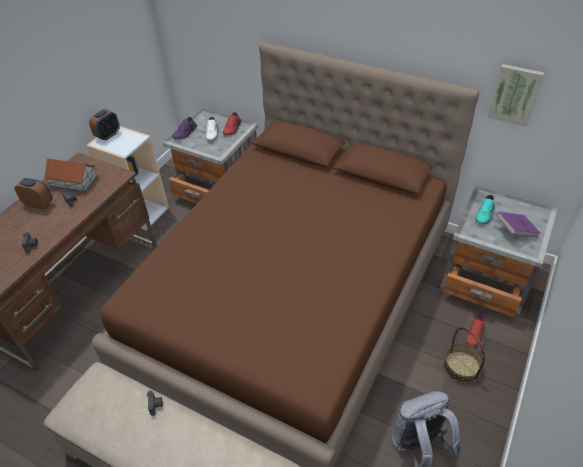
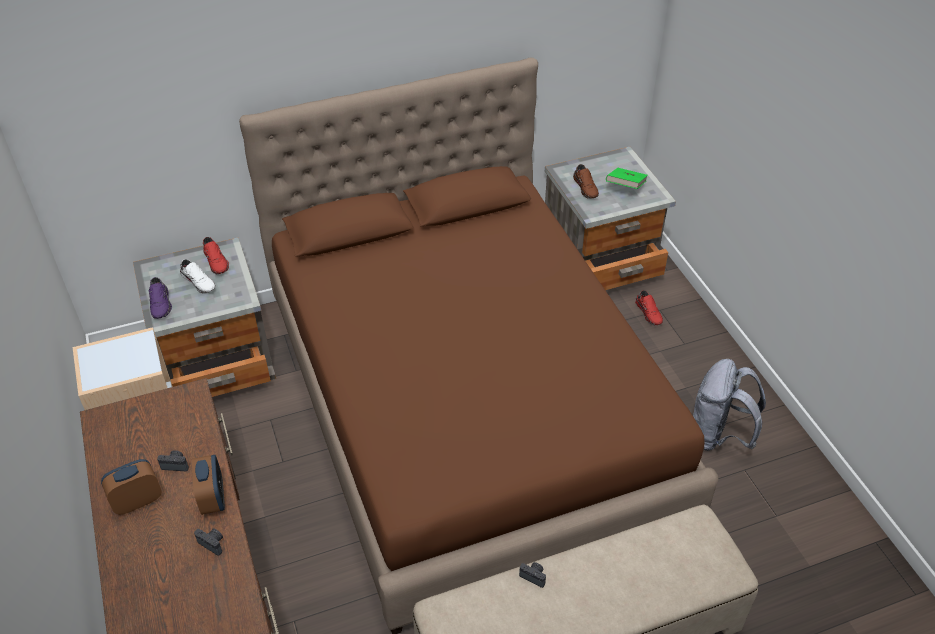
camera: 50 degrees left, 0 degrees up
(74, 182) = (142, 444): toy house -> none
(108, 135) = (91, 364): alarm clock -> alarm clock (213, 498)
(462, 367) = (671, 347): basket -> none
(485, 214) = (586, 187): turquoise shoe -> brown shoe
(515, 94) = (564, 47): picture -> none
(515, 231) = (625, 187): purple book -> green book

